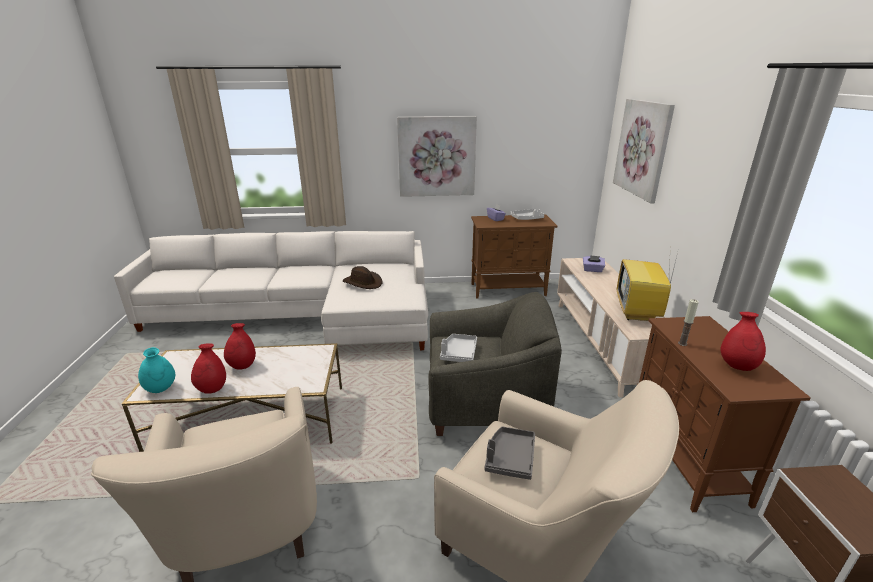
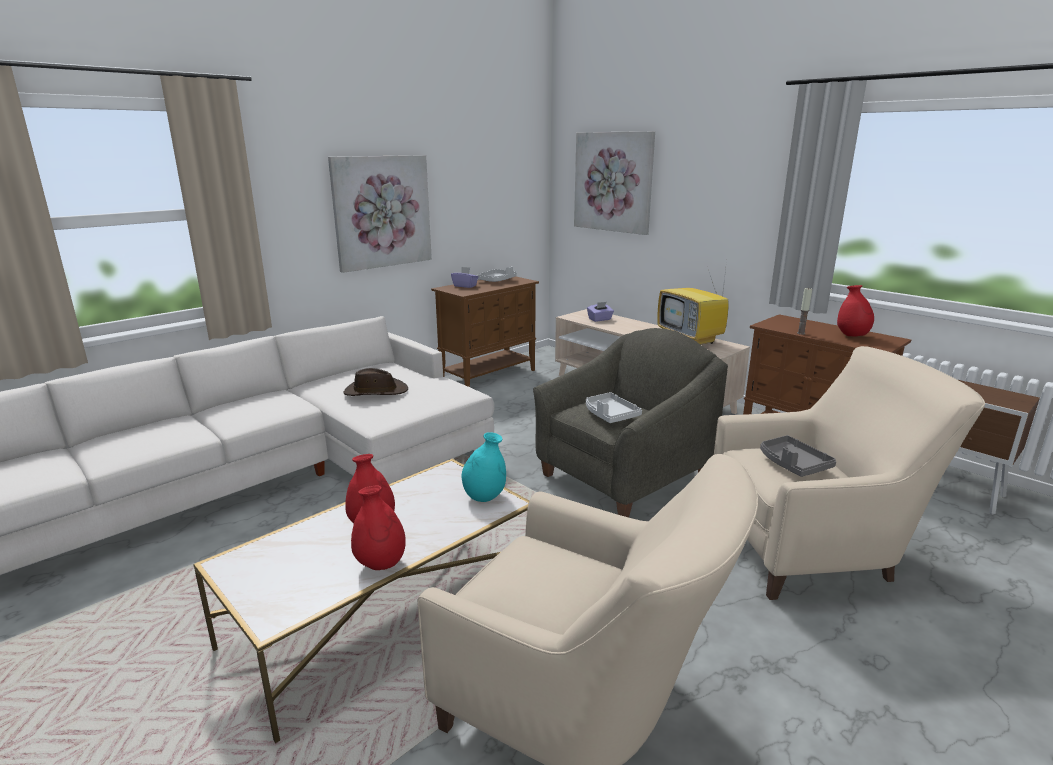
camera: 40 degrees left, 5 degrees down
(161, 389) = (294, 601): turquoise vase -> turquoise vase (484, 497)

